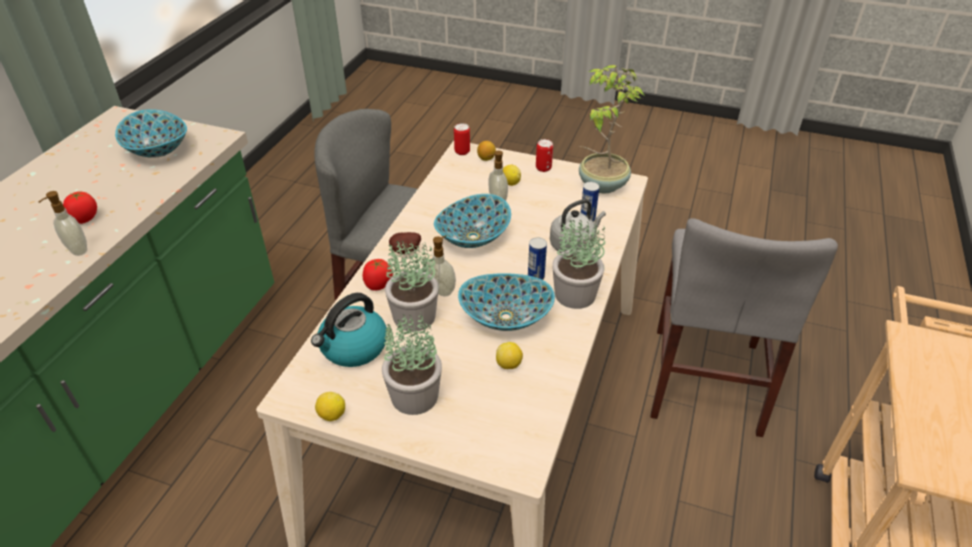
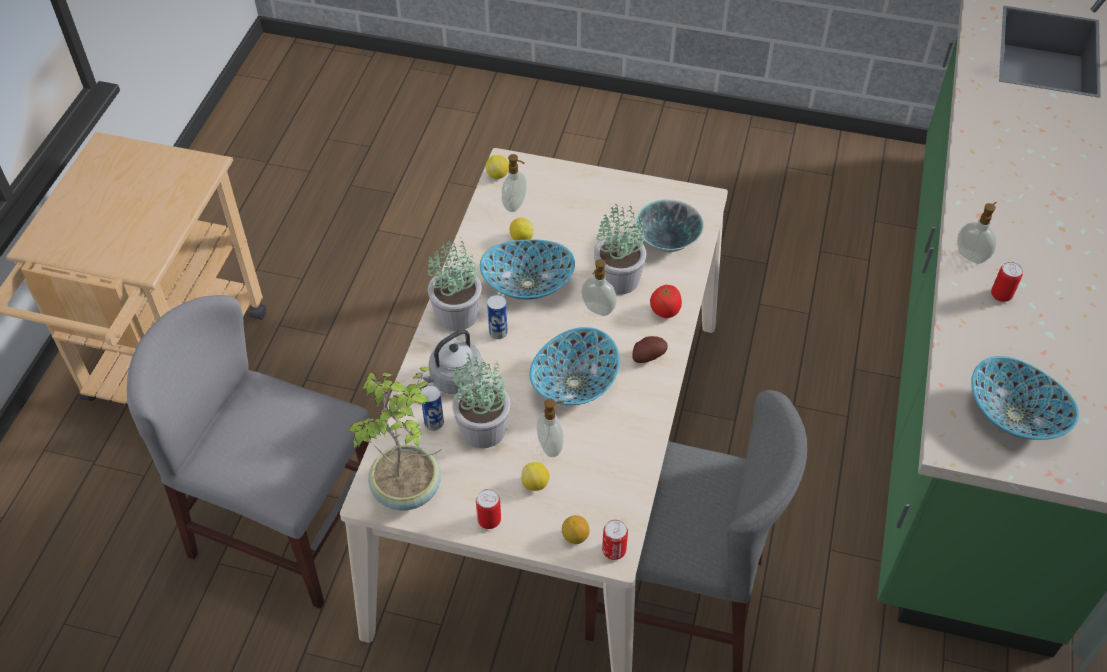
camera: 175 degrees right, 10 degrees up
(85, 219) = (1001, 295): tomato -> can
(332, 415) = (663, 189): lemon -> lemon (498, 175)
(353, 348) = (666, 244): kettle -> bowl
(415, 396) = (598, 207): potted plant -> potted plant (482, 429)
(513, 406) = (515, 205): none -> soap dispenser
(705, 379) = (286, 530): grey chair -> grey chair turned 75 degrees counterclockwise

